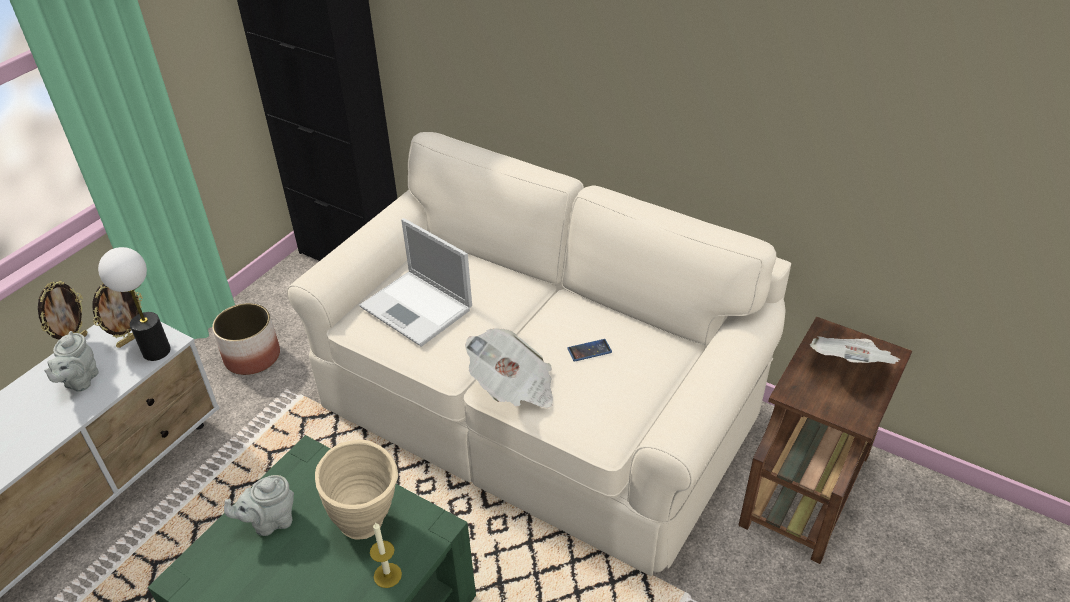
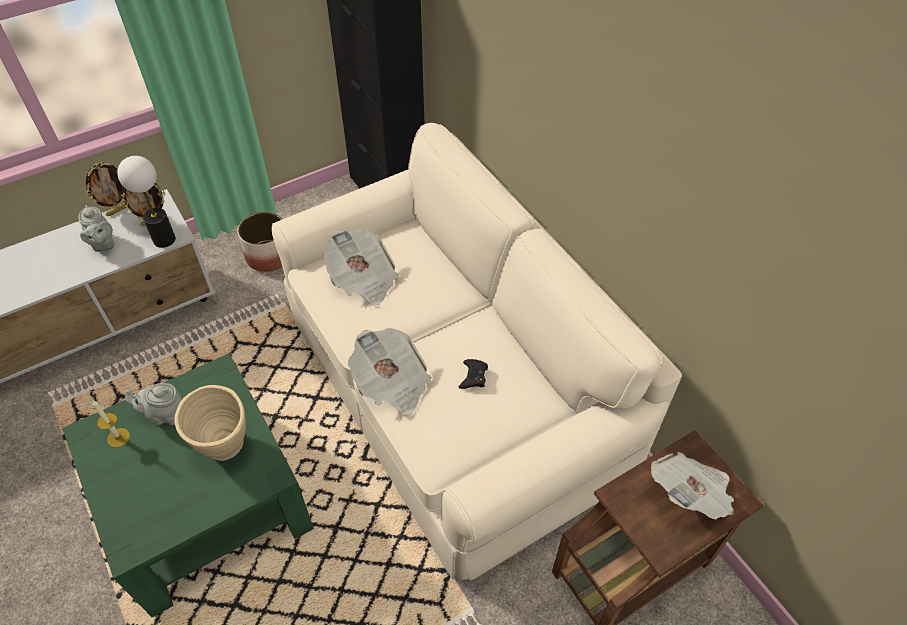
camera: 25 degrees right, 10 degrees up
(80, 381) = (103, 244): grey teapot -> grey teapot turned 60 degrees counterclockwise
(387, 575) = (216, 498): candle -> candle (118, 437)
(418, 309) = (363, 280): laptop -> newspaper
(589, 350) = (473, 376): phone -> black game controller

